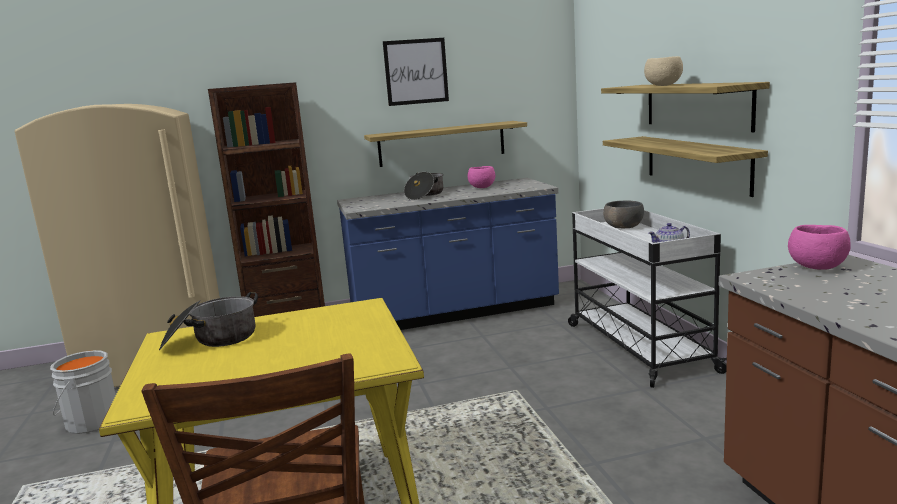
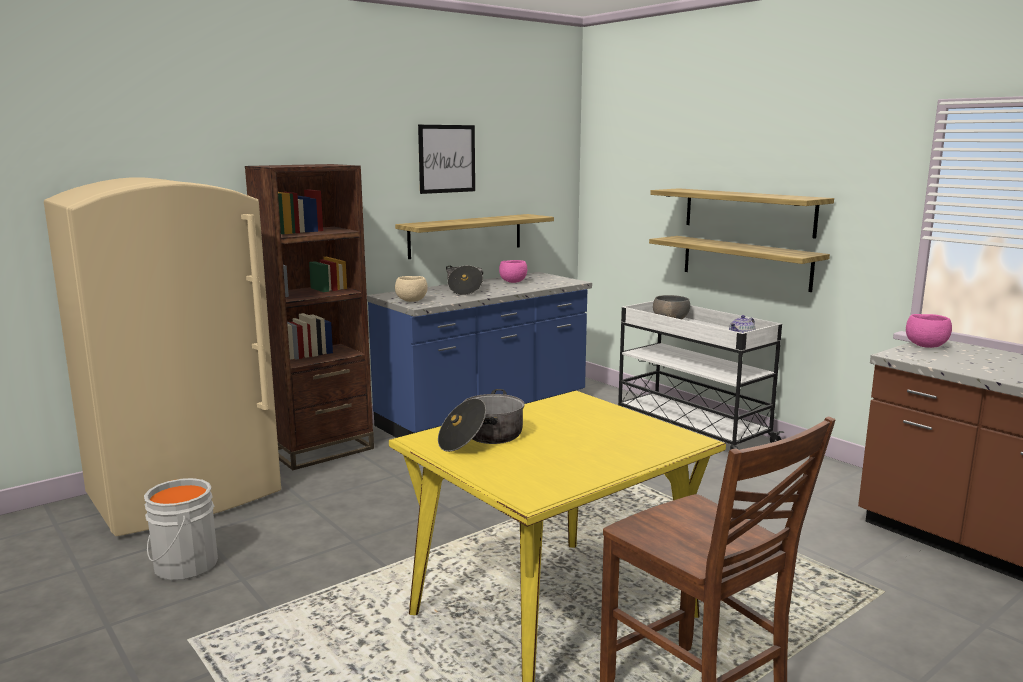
camera: 25 degrees left, 0 degrees up
(663, 85) = (728, 193): beige bowl -> beige bowl (412, 301)

